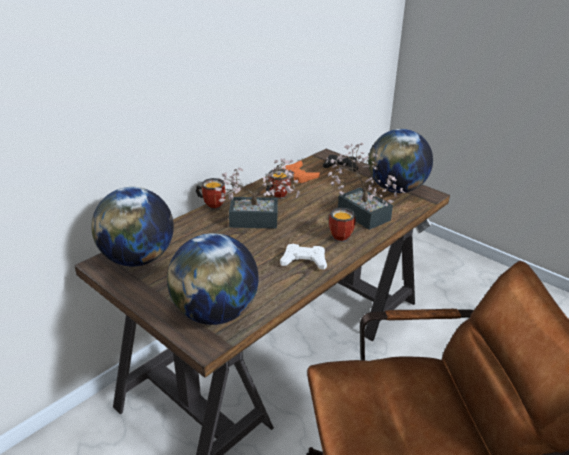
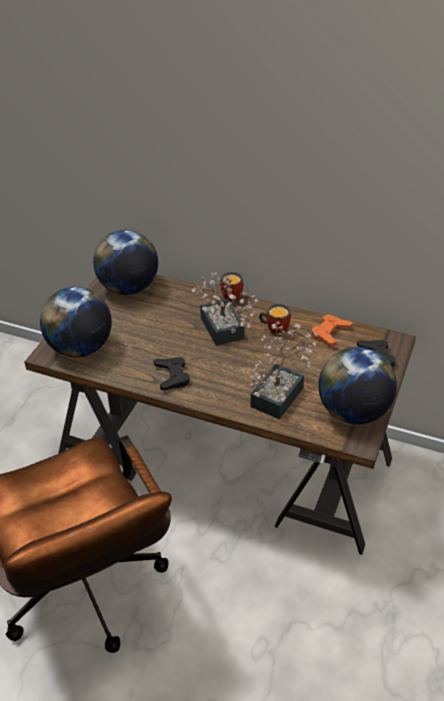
camera: 70 degrees right, 10 degrees up
(304, 261) = (172, 376): white game controller -> black game controller
(342, 235) = (227, 390): mug -> none

